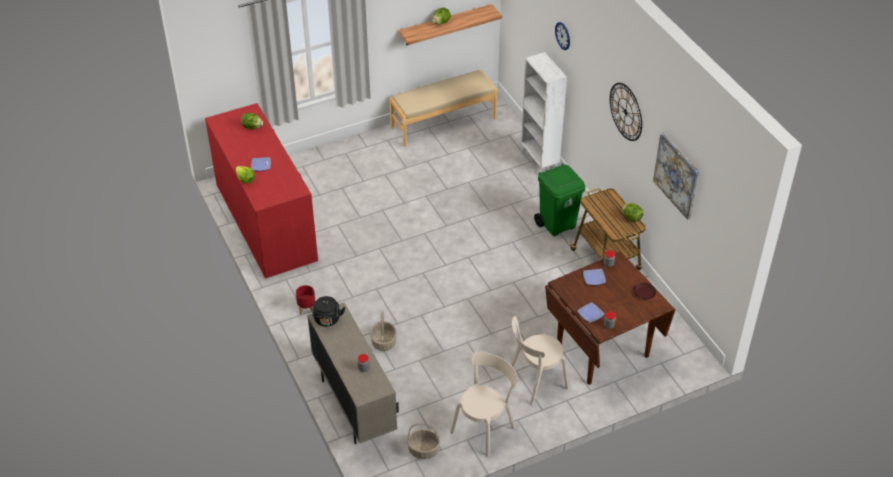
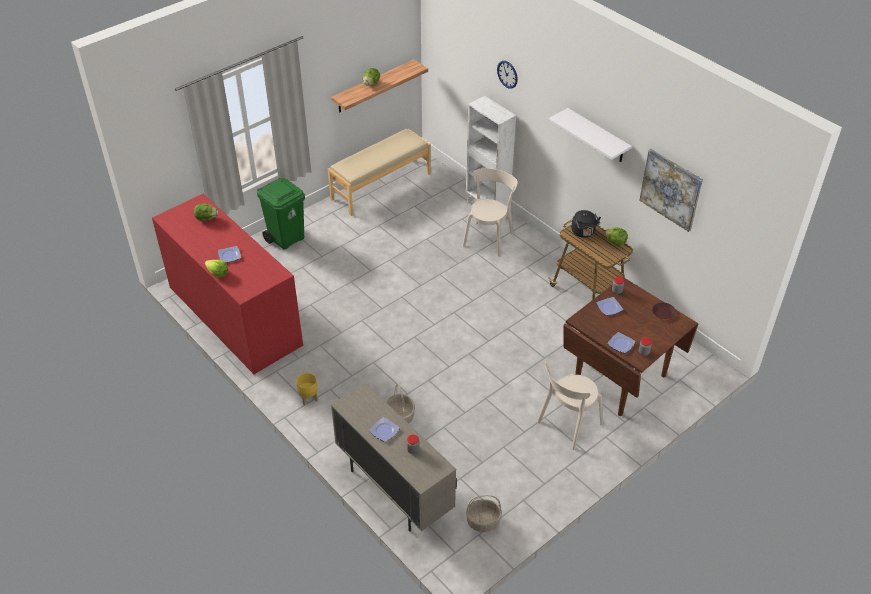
camera: 15 degrees left, 0 degrees up
(307, 309) = (309, 397): red planter -> yellow planter
(327, 320) = (354, 406): black kettle -> black kettle (584, 232)
(345, 346) = (384, 430): none -> plate
(484, 428) = (536, 483): beige chair -> beige chair (489, 238)
(557, 224) = (528, 264): green trash can -> green trash can (286, 238)
(625, 111) = (597, 136): wall clock -> white shelf

